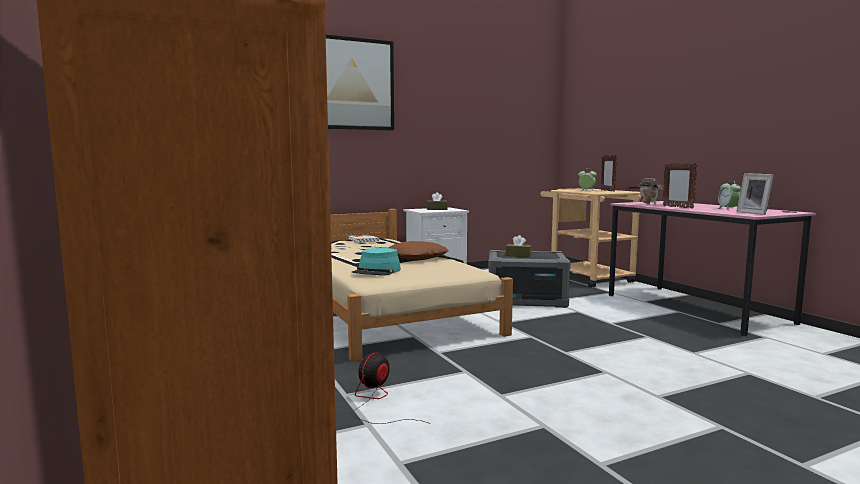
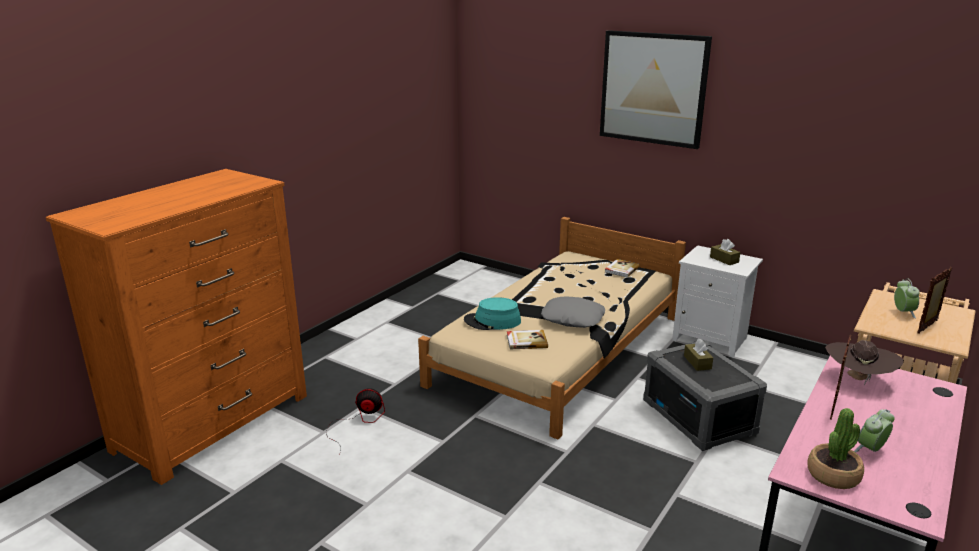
camera: 60 degrees right, 15 degrees up
(416, 257) = (573, 318): brown pillow -> grey pillow
(431, 270) = (526, 341): none -> book
(755, 213) = (833, 475): picture frame -> potted plant

